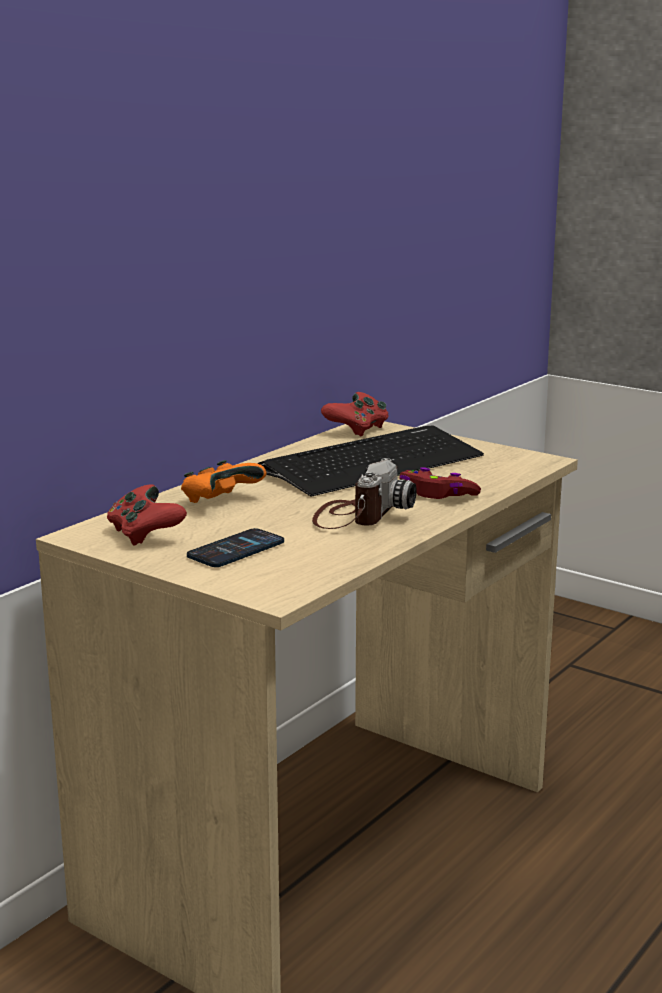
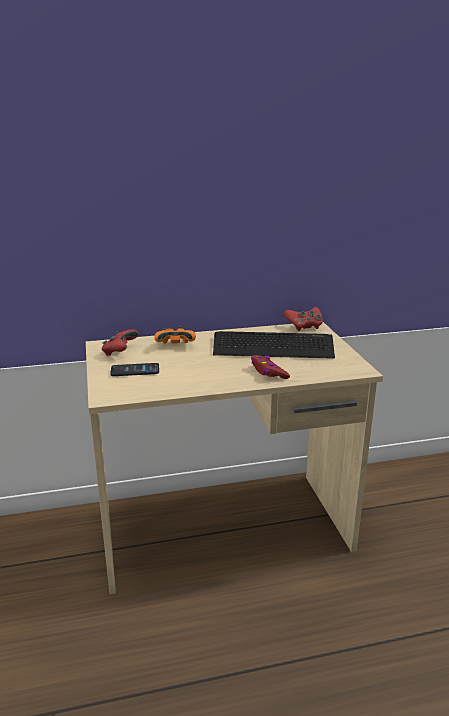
camera: 40 degrees right, 5 degrees up
(358, 515) = (213, 371): camera -> none

